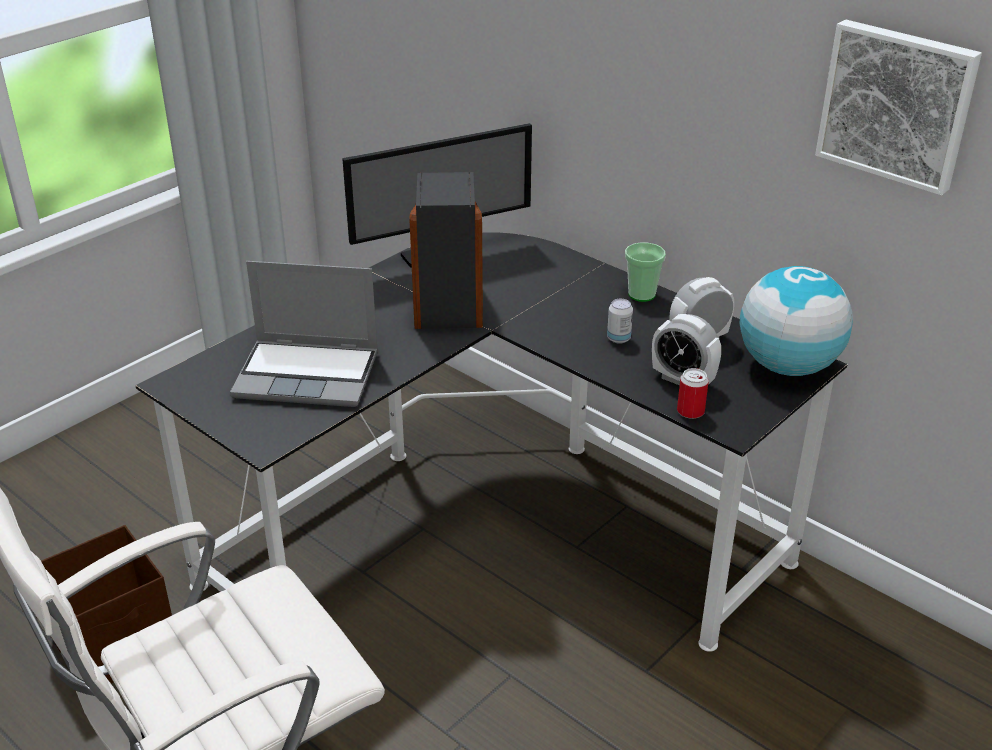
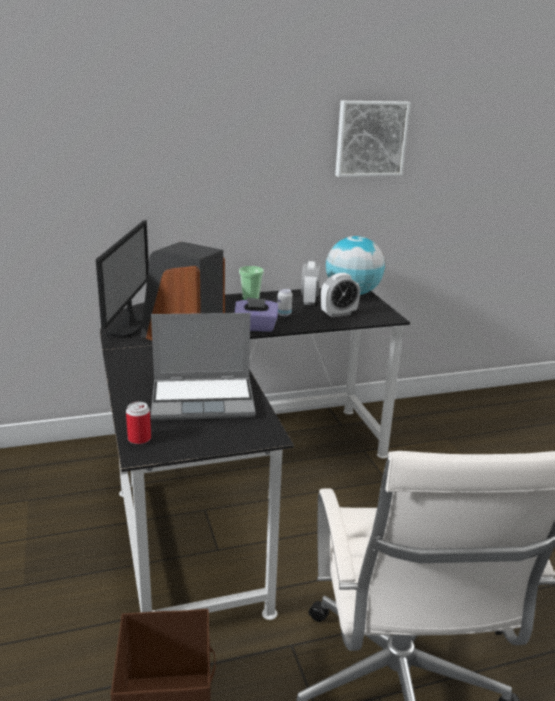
camera: 60 degrees left, 10 degrees down
(309, 375) = (204, 399): laptop -> laptop turned 45 degrees clockwise
(545, 334) = (255, 327): none -> purple tissue box
(690, 411) = (366, 320): can -> can (139, 439)

